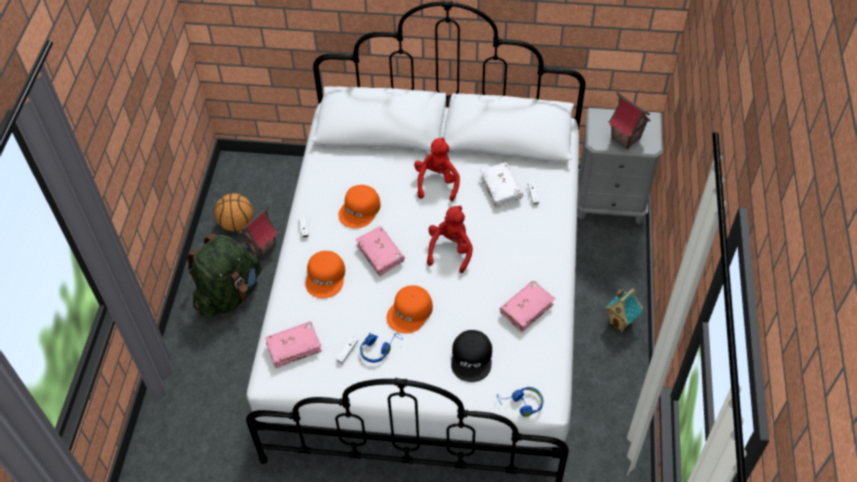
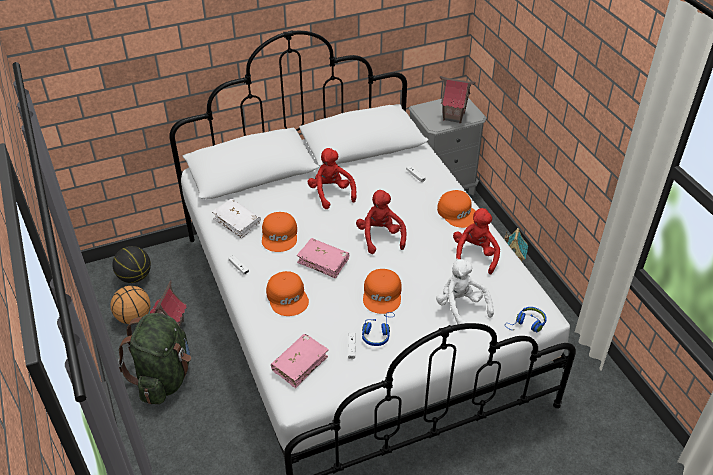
camera: 30 degrees left, 10 degrees down
(259, 182) = (135, 277): none -> basketball
(472, 358) = (461, 307): black cap -> white plush toy
(501, 188) = (387, 180): white book -> white book (237, 222)
(526, 309) = (475, 255): pink book -> red plush toy
(545, 255) = (458, 213): none -> orange cap

